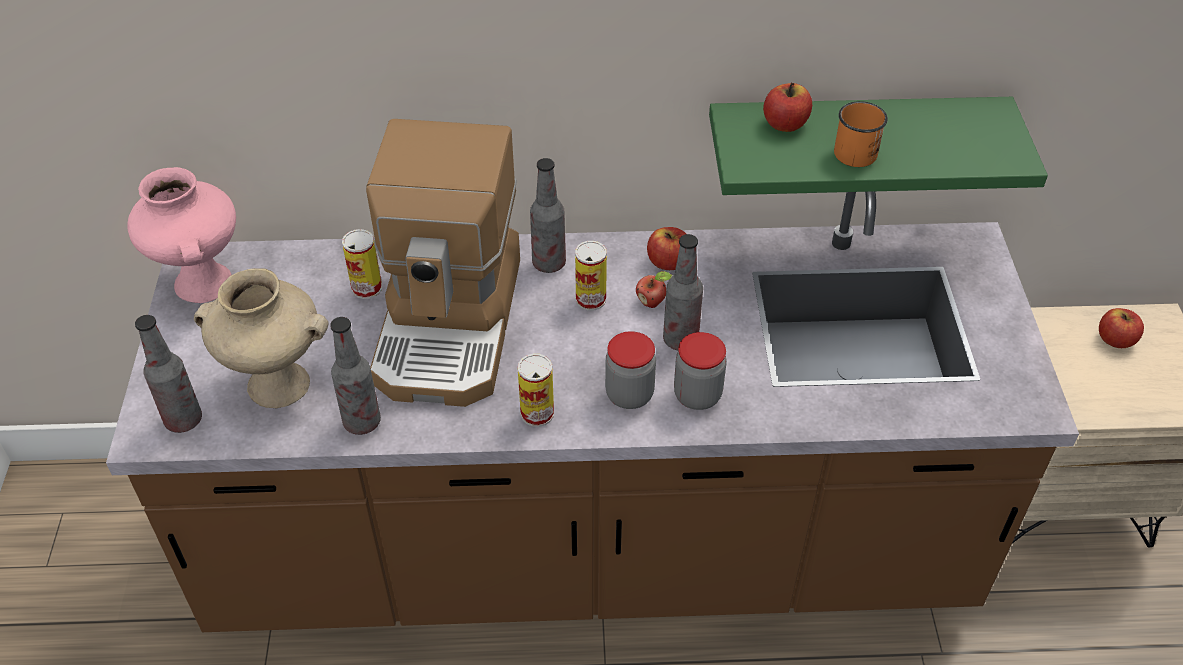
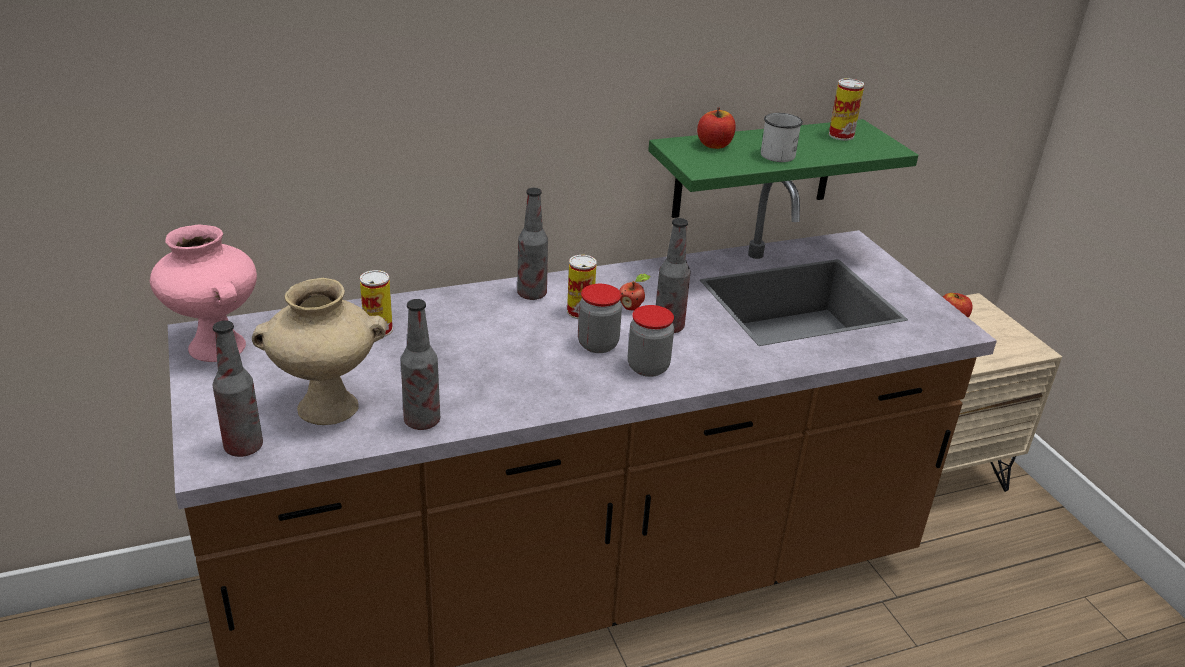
camera: 20 degrees left, 15 degrees down
(452, 323) = (469, 343): coffee machine -> none
(537, 413) = (577, 391): can -> can (841, 135)
(668, 262) = (630, 281): apple -> none
(697, 395) = (703, 360): jar -> jar (598, 344)
(857, 149) = (777, 153): orange mug -> white mug

